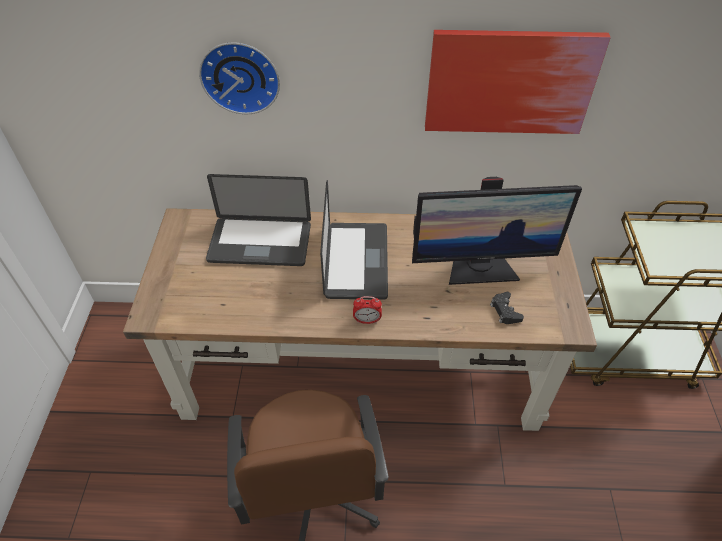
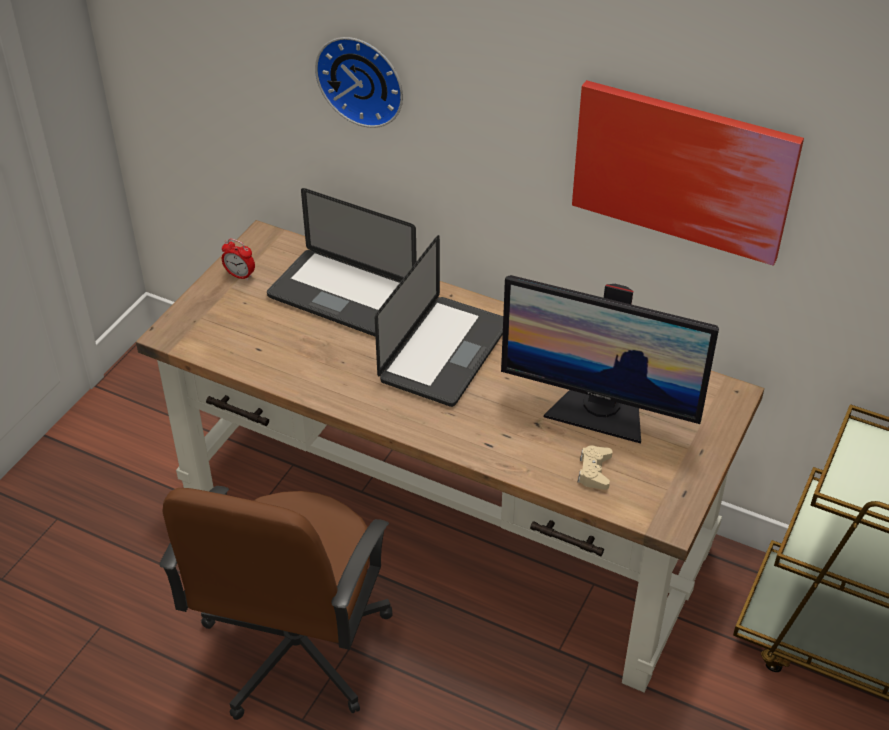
camera: 25 degrees right, 5 degrees down
(367, 320) = (414, 423): alarm clock -> alarm clock (240, 275)
(505, 311) = (594, 471): black game controller -> beige game controller

